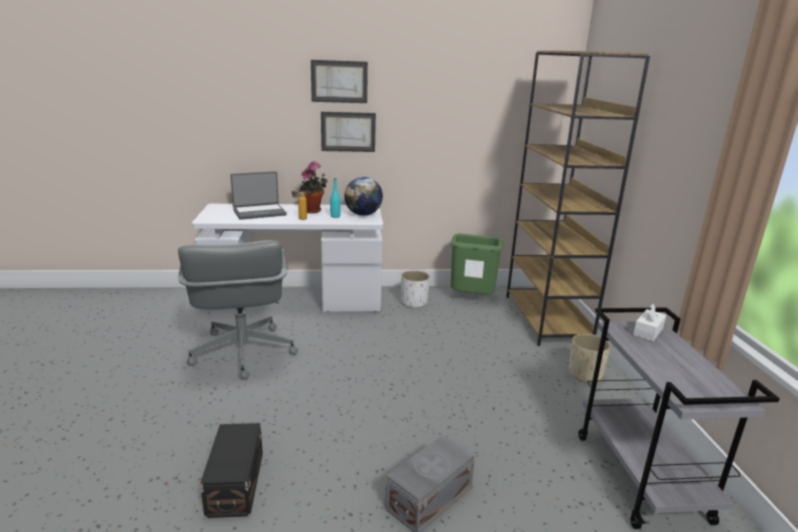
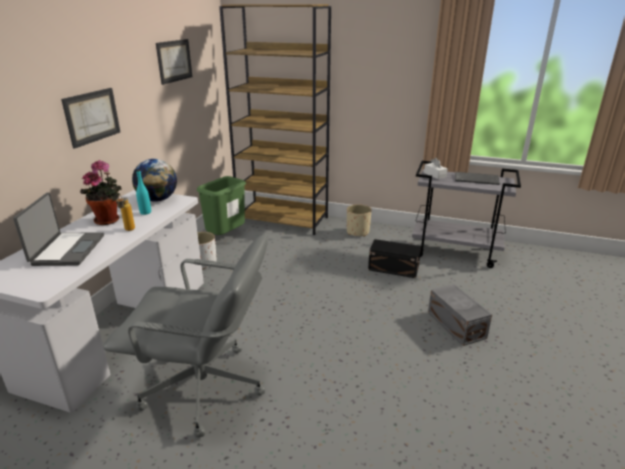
camera: 65 degrees left, 5 degrees up
(234, 485) = (420, 421): black storage box -> black storage box (394, 268)
(339, 81) = (70, 56): picture -> picture (174, 61)
(689, 369) = (477, 179): none -> keyboard

